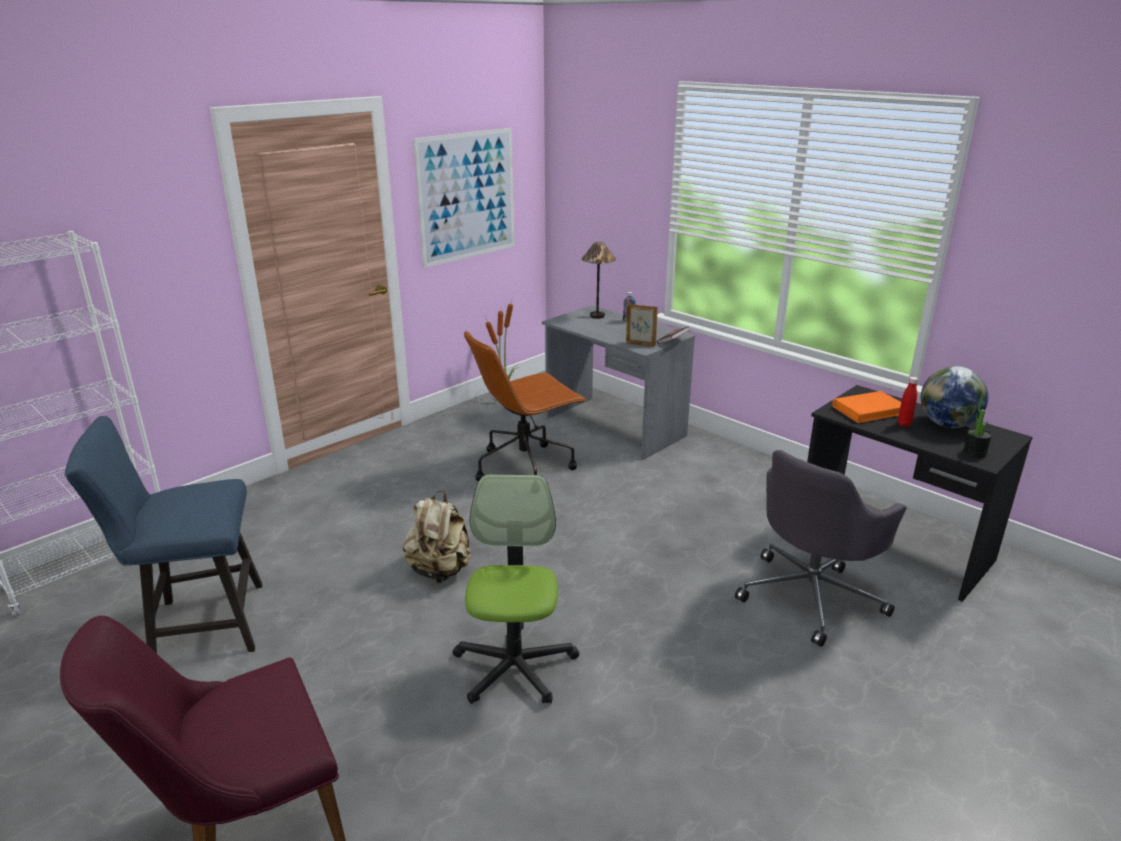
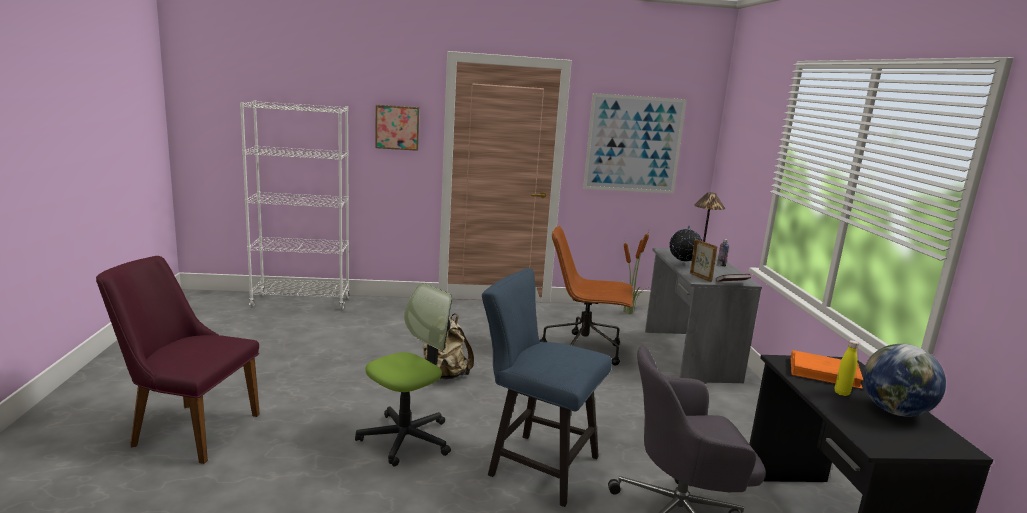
camera: 40 degrees right, 10 degrees down
(160, 246) = (397, 127): none -> picture
(198, 625) = (303, 342): blue chair -> blue chair (535, 464)
(603, 334) = (683, 265): none -> globe
(904, 424) = (841, 393): red bottle -> yellow bottle
(974, 452) = (878, 437): potted plant -> none

